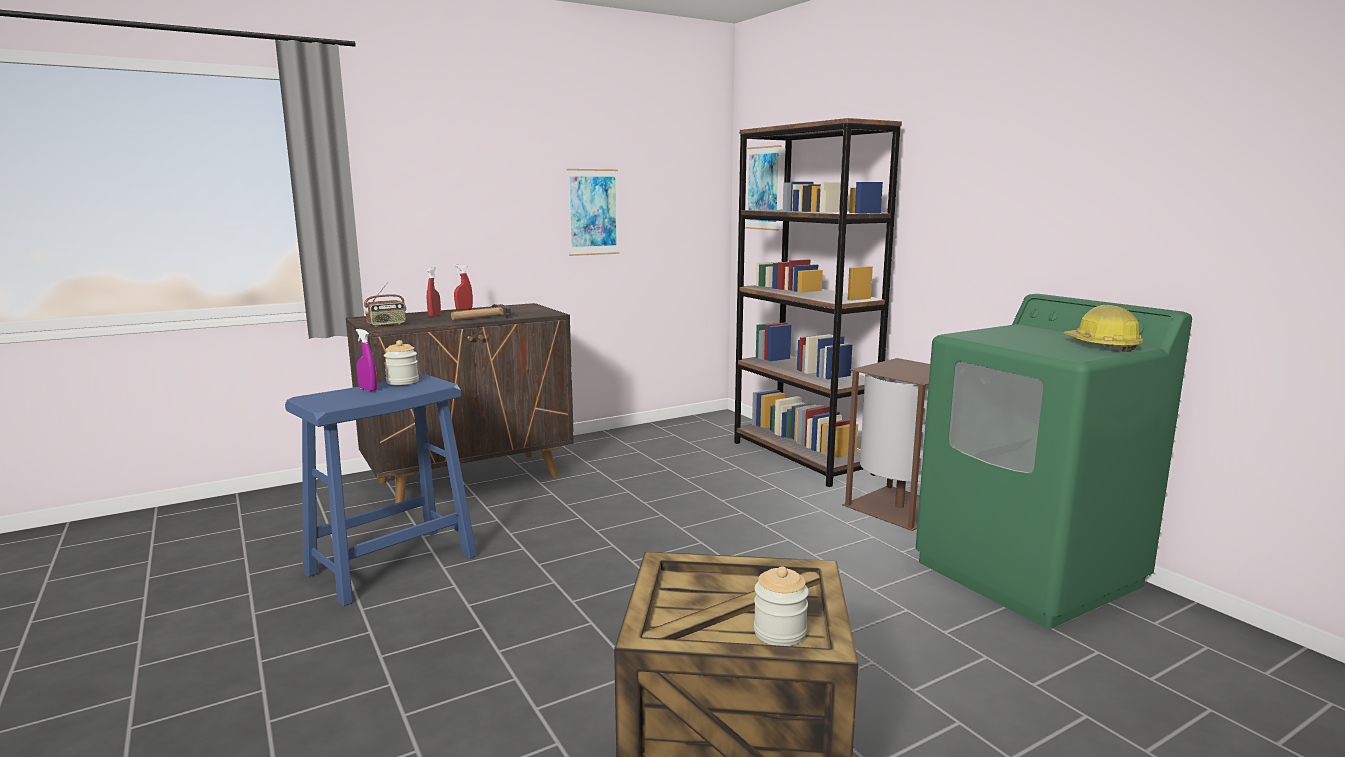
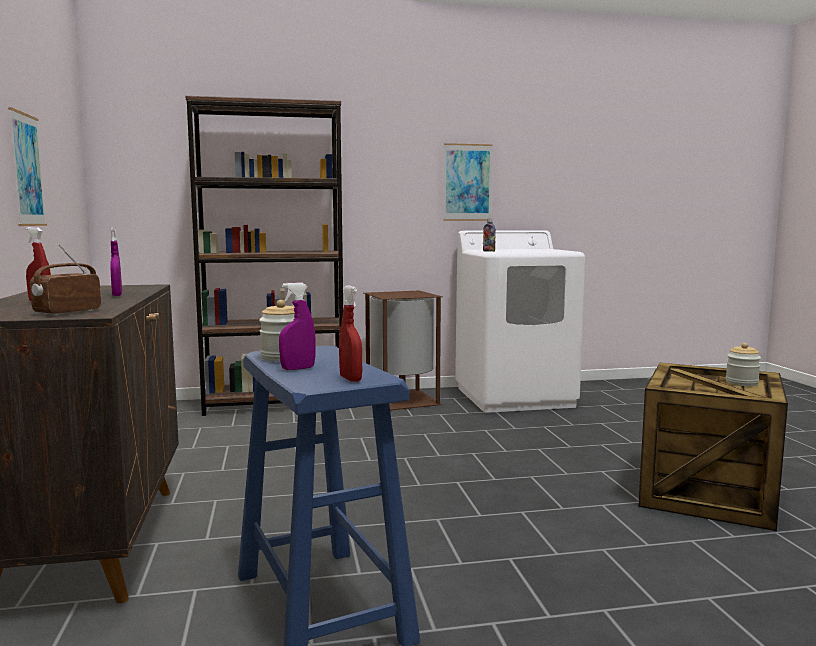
camera: 70 degrees left, 5 degrees down
(386, 324) = (67, 312): radio -> radio turned 135 degrees counterclockwise
(464, 309) = (18, 297): red spray bottle -> red spray bottle (350, 379)
(481, 318) = (117, 295): hammer -> purple spray bottle
(763, 188) = (147, 159): picture -> picture (467, 182)
(969, 332) = (489, 251): none -> bottle
(1029, 573) = (515, 397): green washing machine -> white washing machine
(1101, 345) = (541, 249): hard hat -> none

